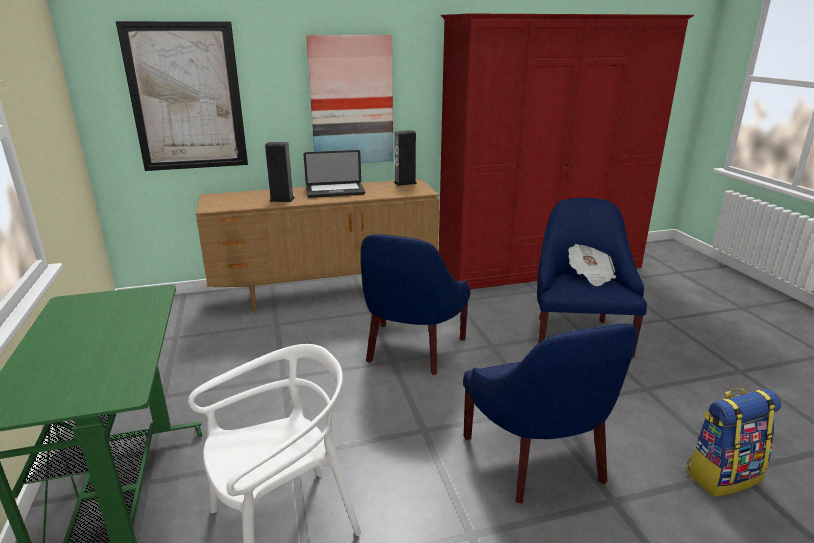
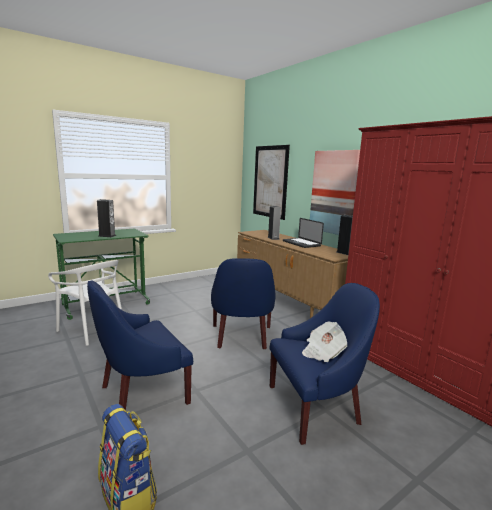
camera: 70 degrees right, 10 degrees down
(126, 332) = (107, 236): none -> speaker
(411, 349) = (241, 337): blue armchair -> blue armchair turned 90 degrees counterclockwise

